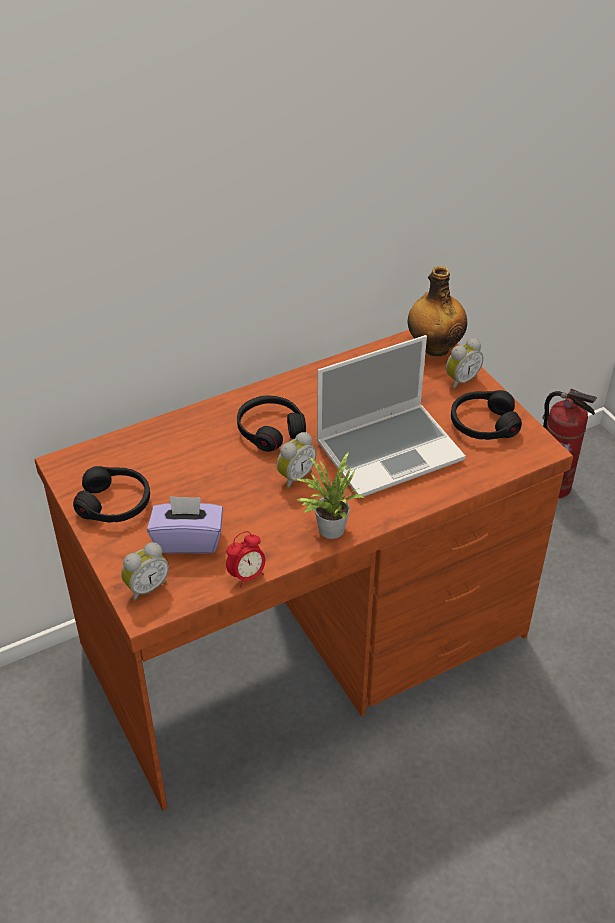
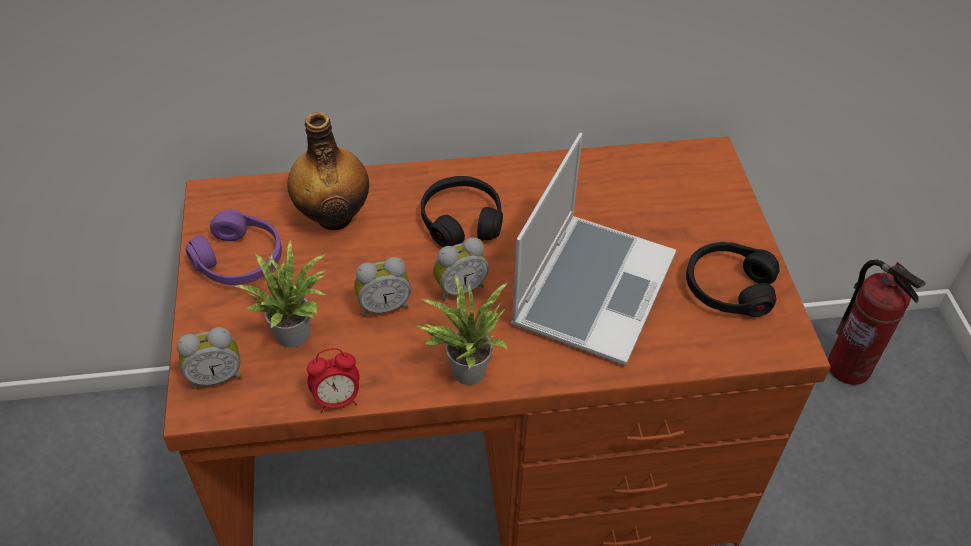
camera: 20 degrees right, 5 degrees up
(114, 503) = (240, 259): black headphones -> purple headphones
(188, 540) = (295, 331): purple tissue box -> potted plant
(390, 450) = (592, 288): laptop -> laptop turned 60 degrees counterclockwise
(434, 347) = (712, 170): bottle -> bottle (334, 216)
(460, 380) = (726, 221): alarm clock -> alarm clock (384, 306)

